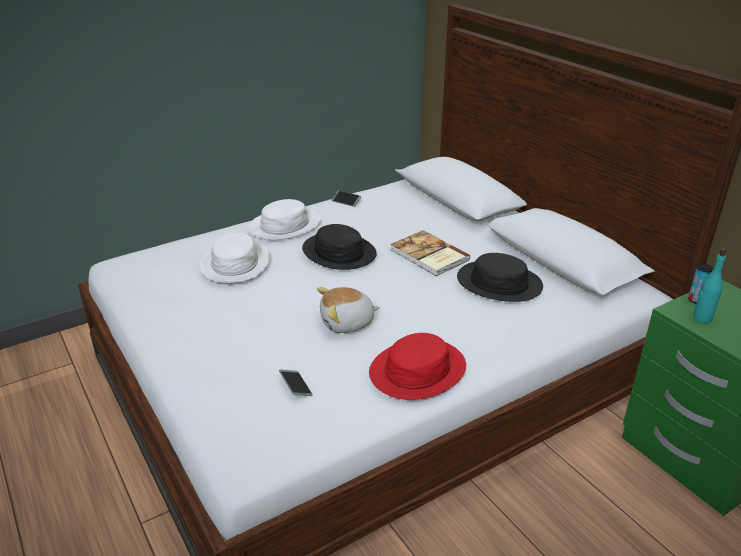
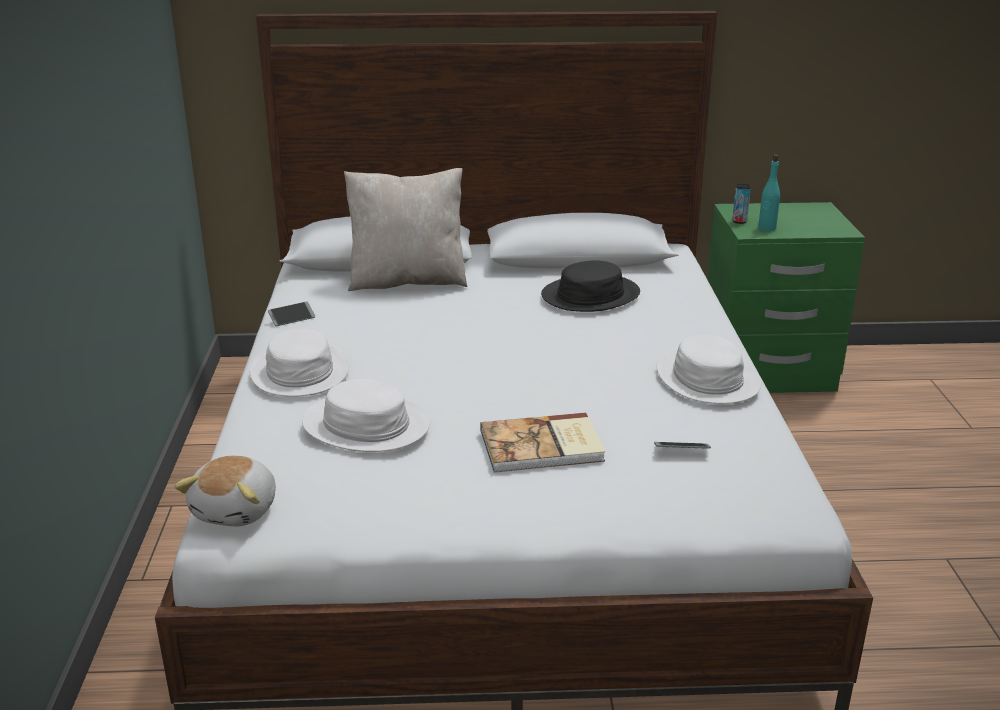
camera: 60 degrees left, 5 degrees down
(339, 252) = (423, 355): black hat -> none
(347, 323) = (582, 392): plush toy -> plush toy (237, 510)
(417, 370) = (707, 378): red hat -> white hat
(429, 255) = (492, 311): book -> book (543, 447)
(438, 215) = (408, 281): none -> beige pillow

